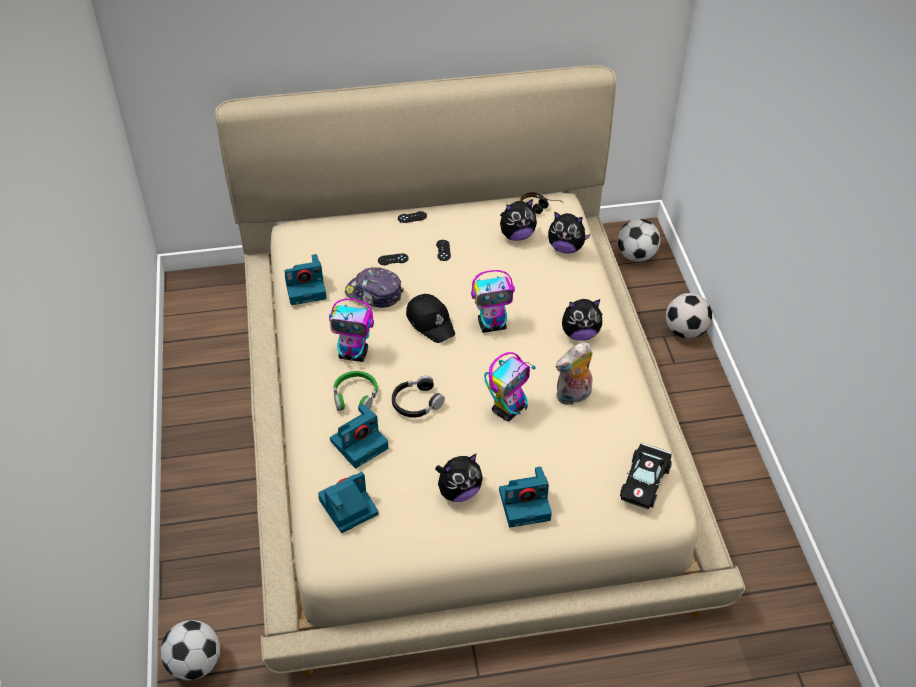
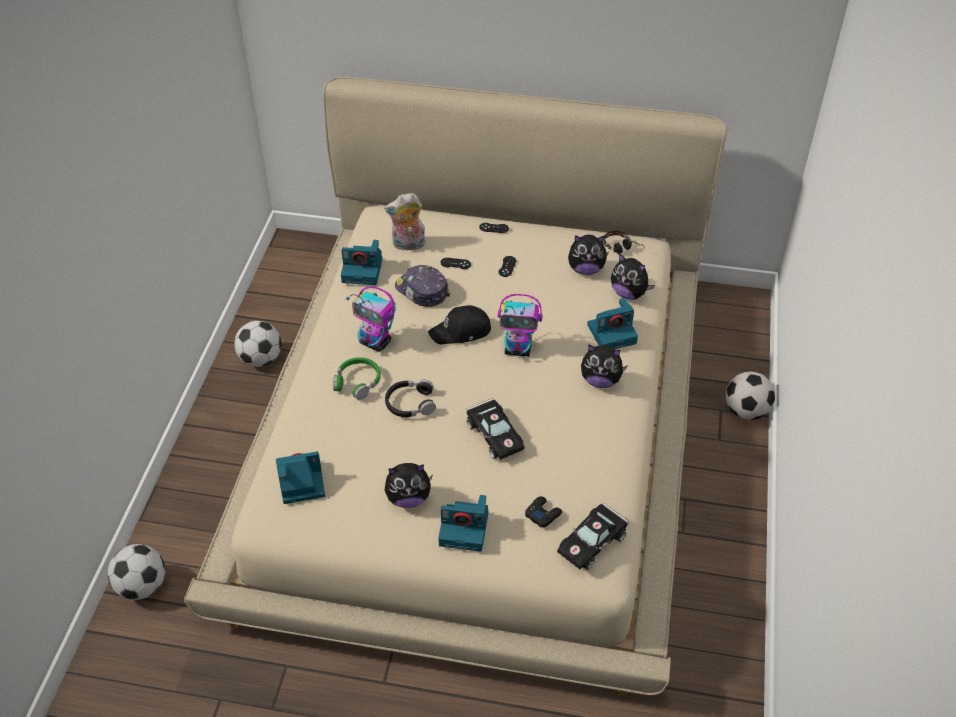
camera: 20 degrees right, 0 degrees up
(360, 443) = (340, 426): camera -> camera (612, 333)
(431, 322) = (461, 331): black cap -> black cap turned 90 degrees clockwise
(509, 409) = (494, 434): toy robot -> black toy car
(573, 397) = (563, 440): plush toy -> plush toy (408, 245)
(589, 469) = (543, 514): none -> black game controller
(636, 255) = (730, 322): football -> football (261, 359)

